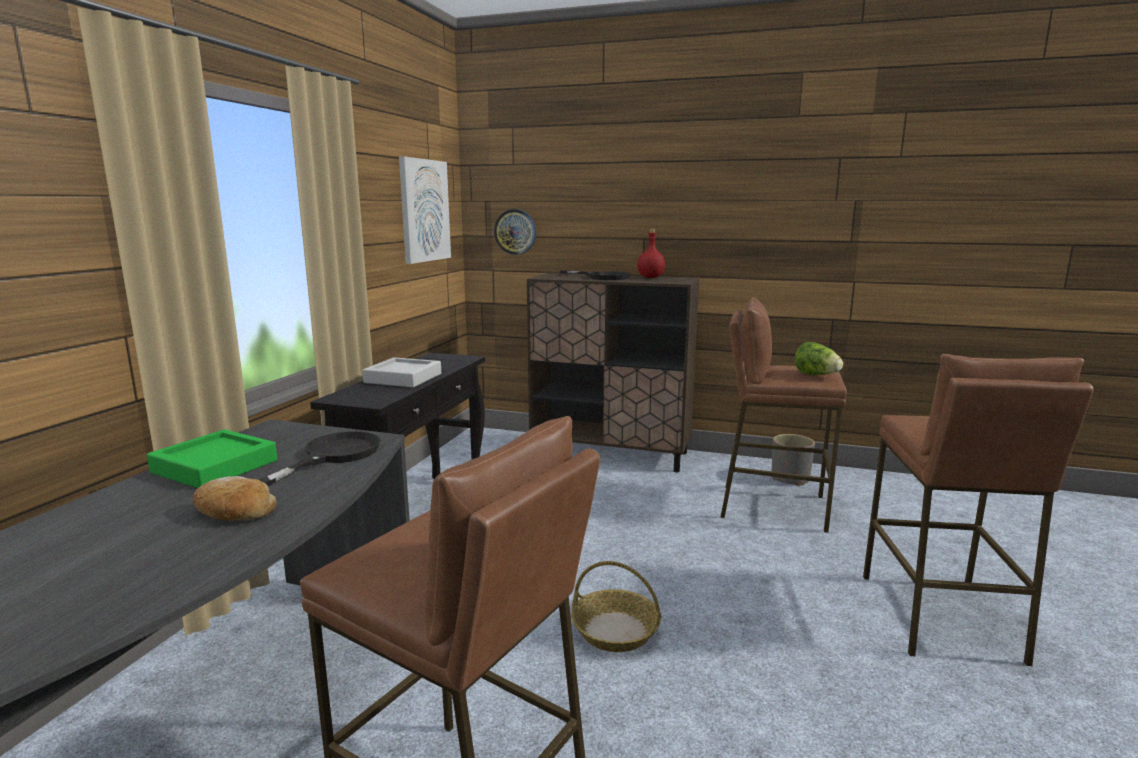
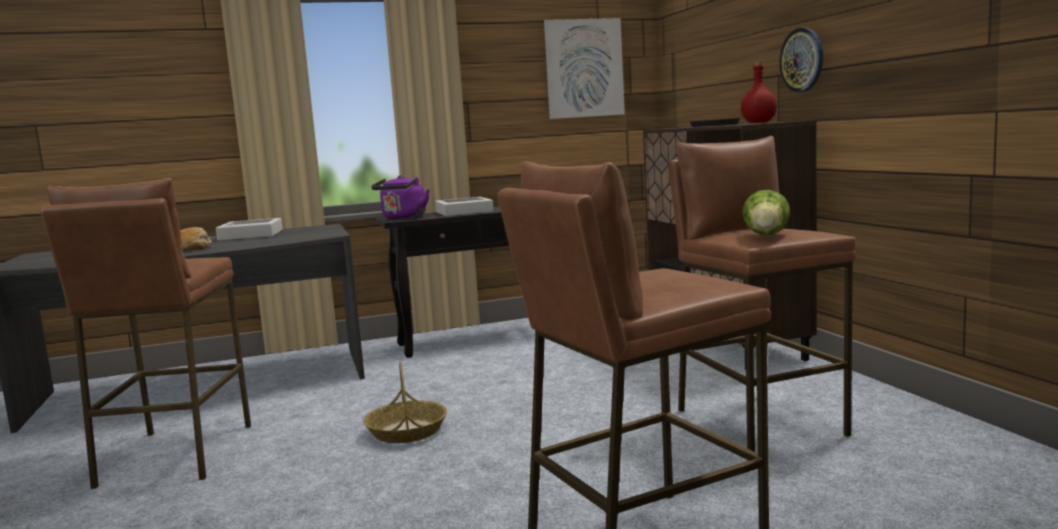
camera: 55 degrees right, 5 degrees down
(215, 466) = (251, 235): green tray -> grey tray
(332, 455) = (292, 238): black frying pan -> none
(368, 398) = (403, 218): none -> purple kettle
(515, 232) = (687, 83): wall clock -> wall clock (802, 60)
(790, 479) = (864, 411): grey planter -> none

